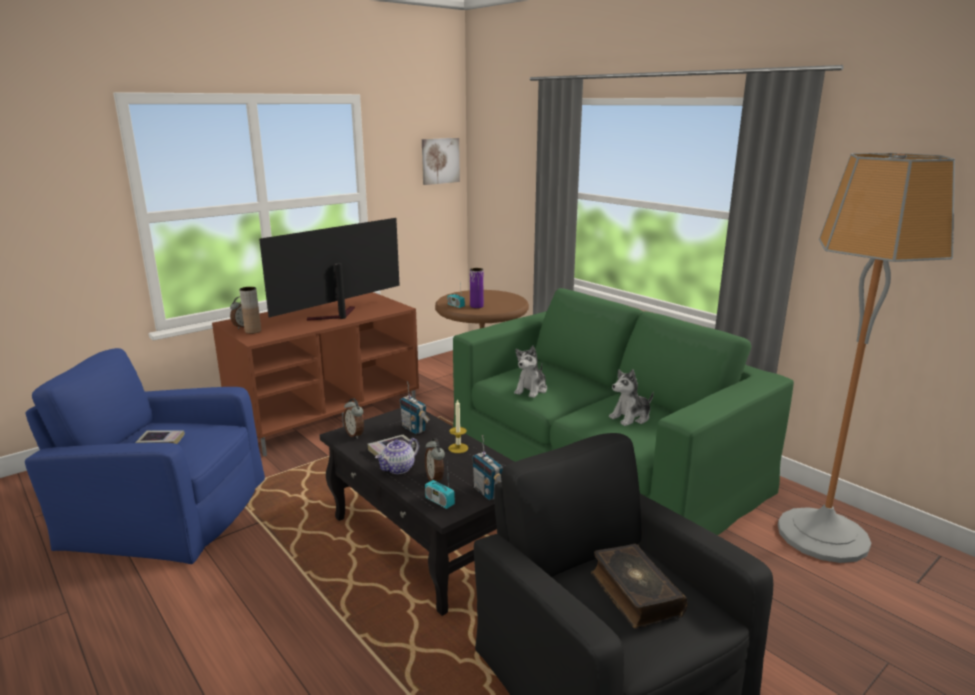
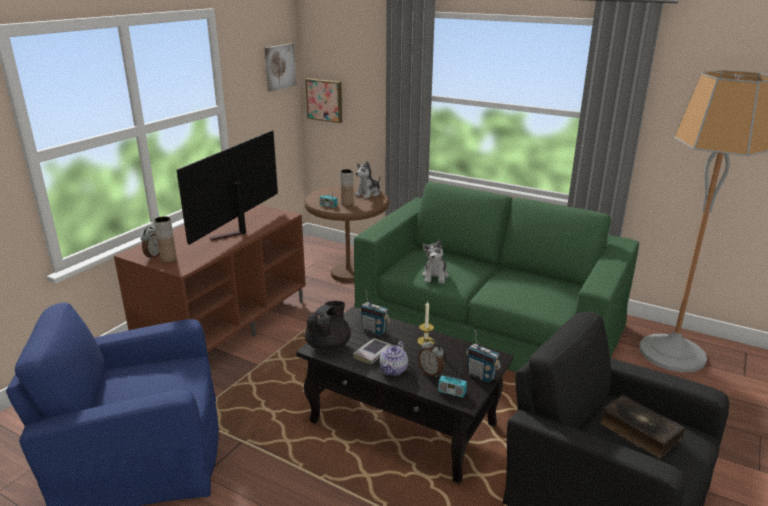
camera: 20 degrees left, 5 degrees up
(161, 441) = (140, 388): book -> none
(355, 434) = (328, 345): alarm clock -> black teapot
(476, 306) = (347, 204): purple vase -> brown vase
(487, 198) = (325, 100): none -> picture
(631, 417) = (530, 288): plush toy -> plush toy (368, 194)

